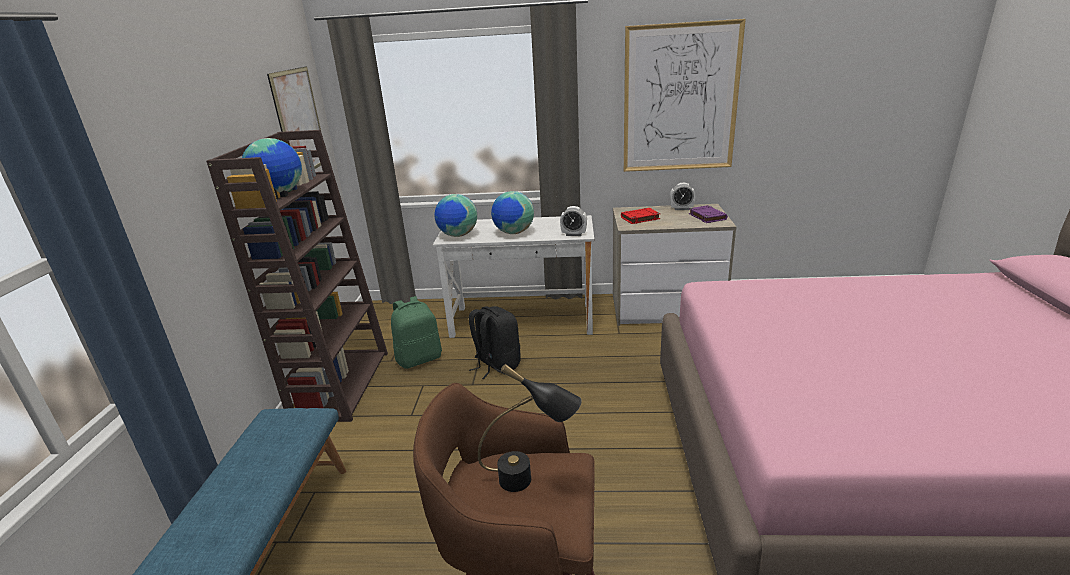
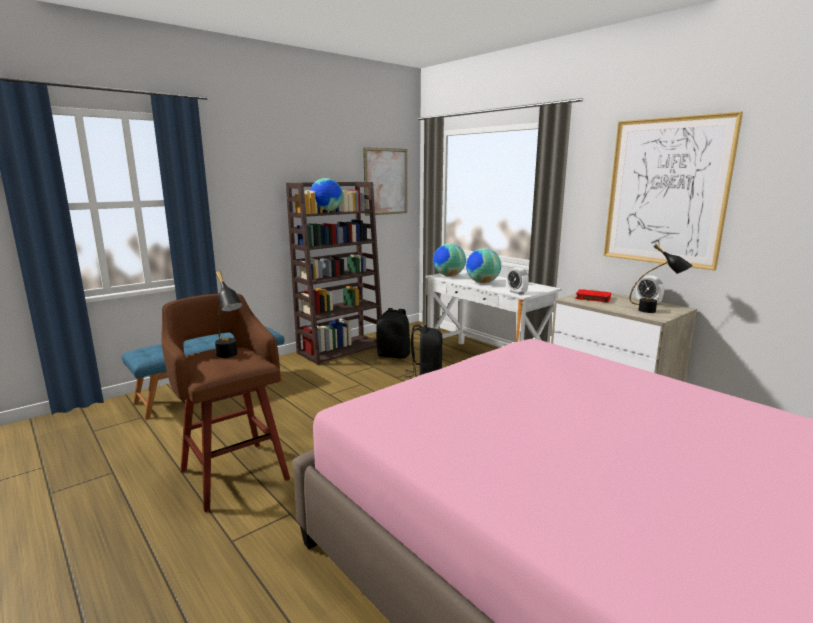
camera: 45 degrees right, 10 degrees down
(419, 358) = (394, 355): green backpack -> black backpack
(707, 216) = (655, 311): purple book -> black table lamp

